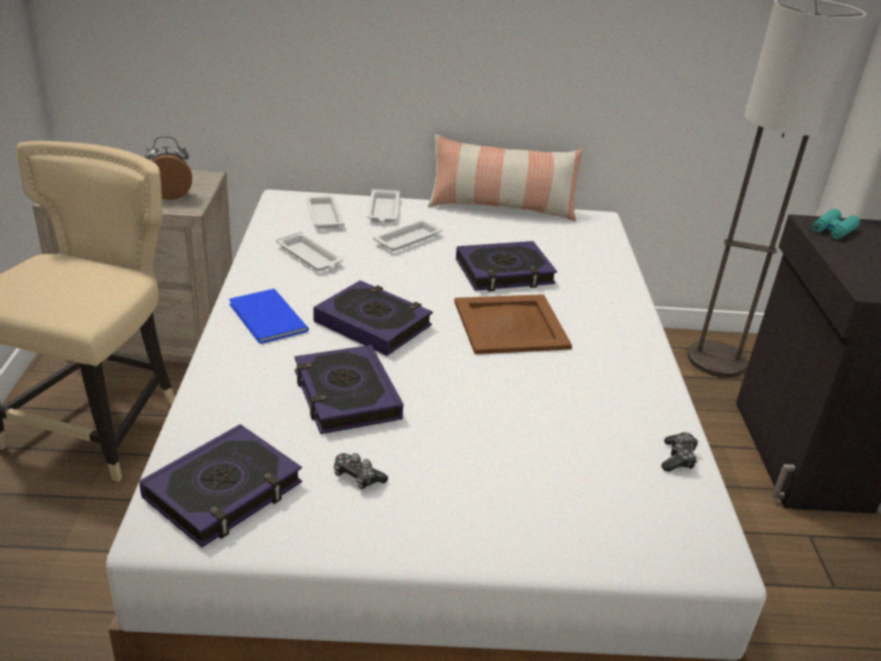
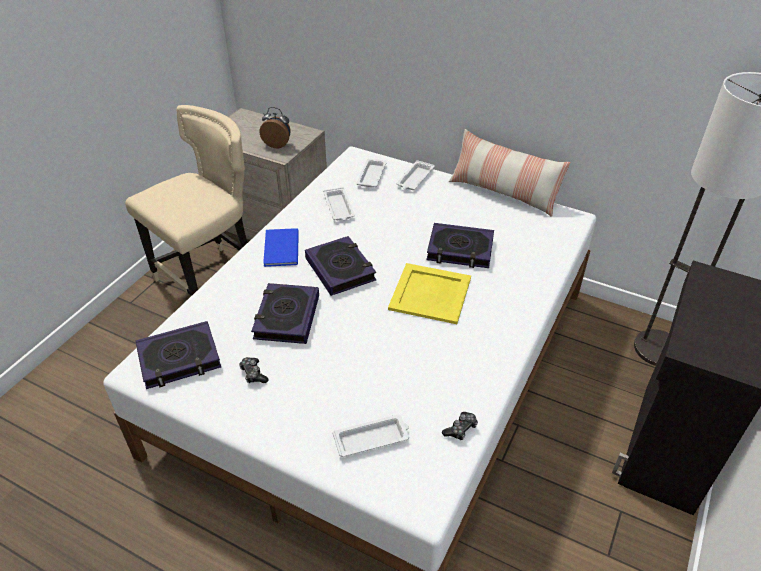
camera: 30 degrees right, 10 degrees up
(408, 239) = (414, 207): white tray -> white tray (372, 438)
(510, 325) = (429, 294): brown tray -> yellow tray
(833, 230) = (718, 285): turquoise binoculars -> none

